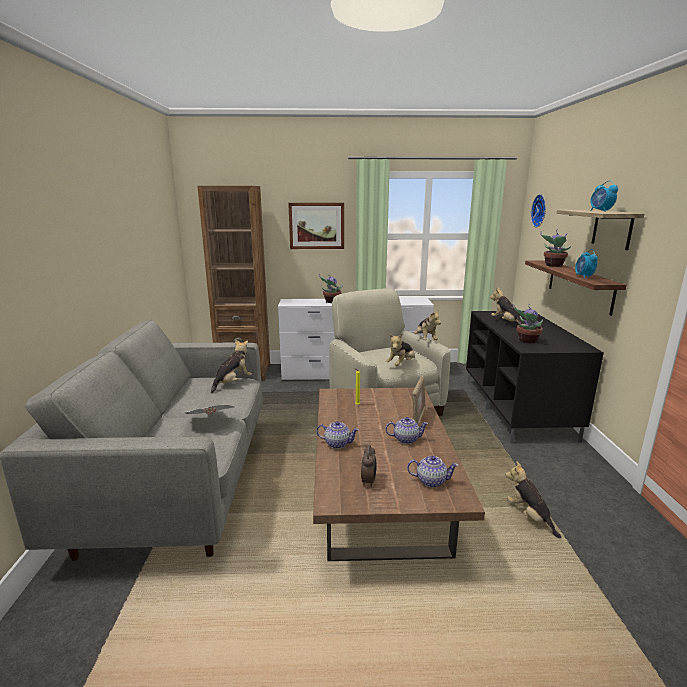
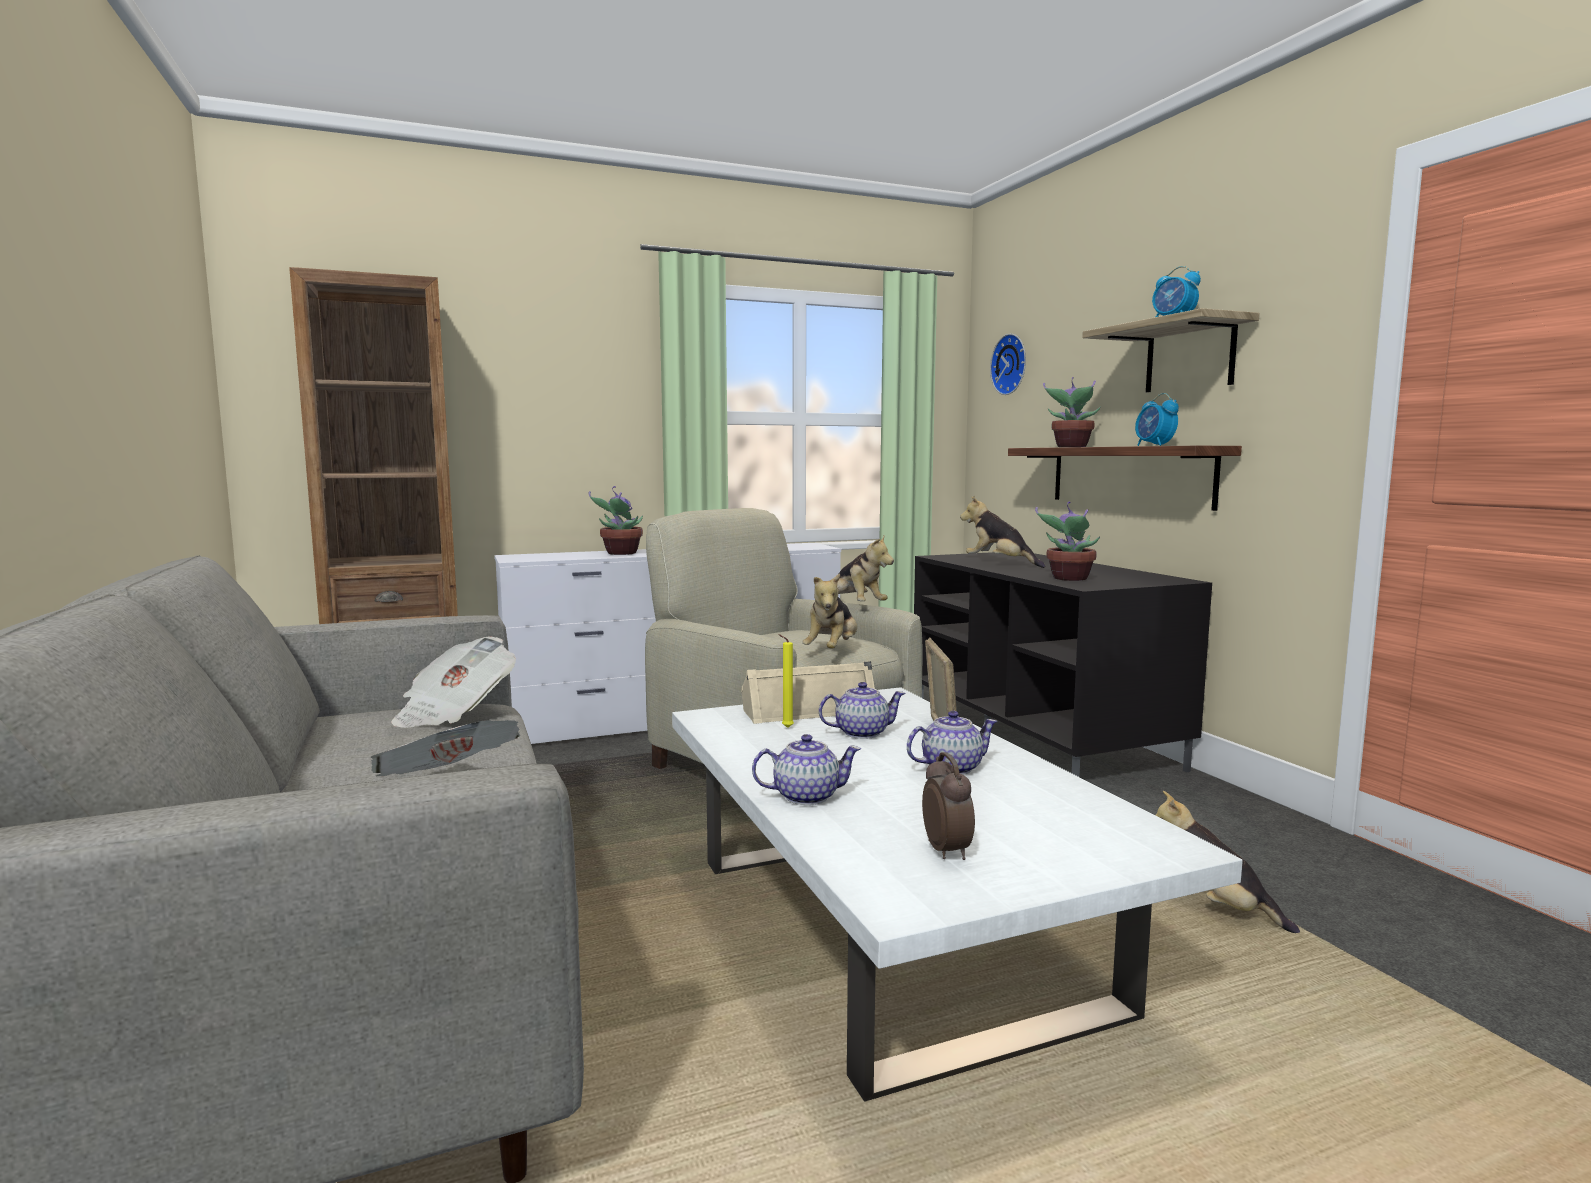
camera: 20 degrees left, 10 degrees down
(233, 383) = (454, 713): plush toy -> newspaper
(316, 226) = (571, 391): picture -> none
(373, 396) = (808, 710): none -> beige speaker
(379, 495) = (885, 929): brown coffee table -> white coffee table
(431, 481) = (1079, 827): teapot -> teapot (861, 733)

